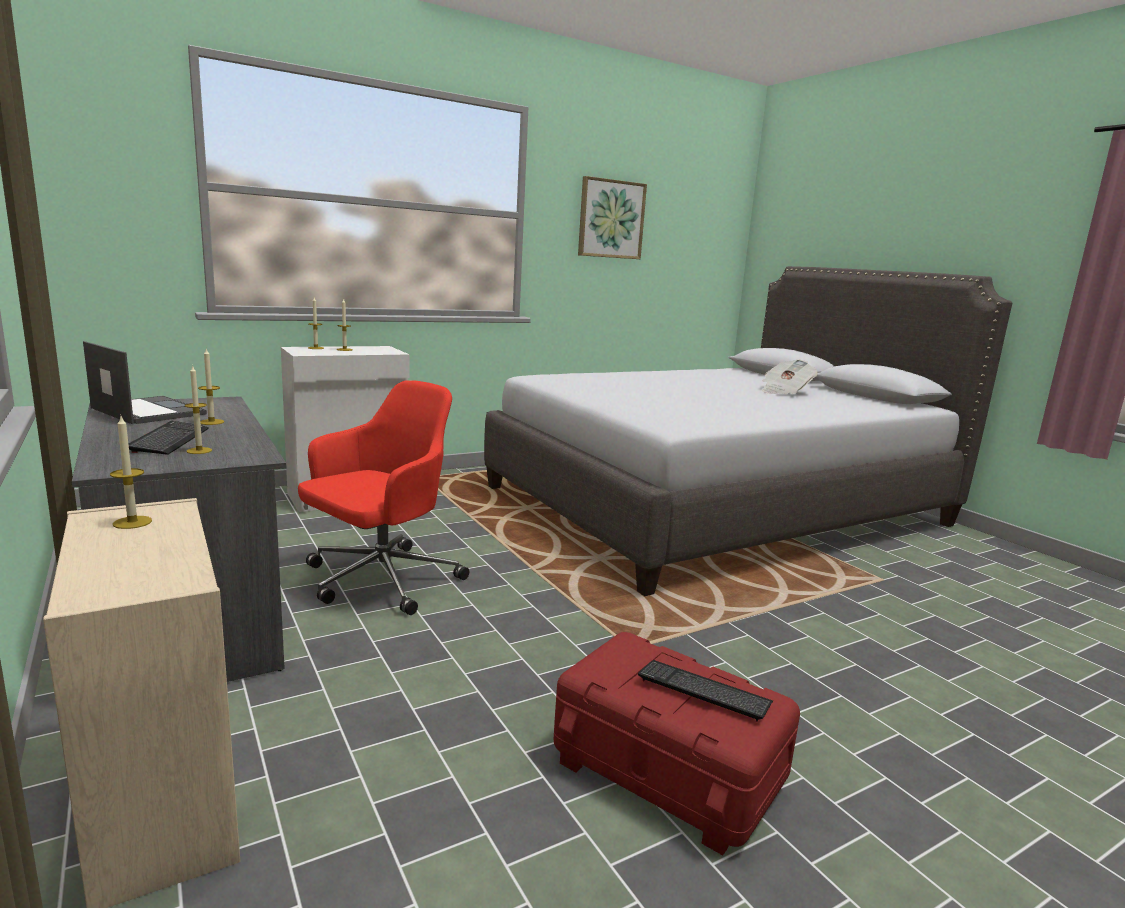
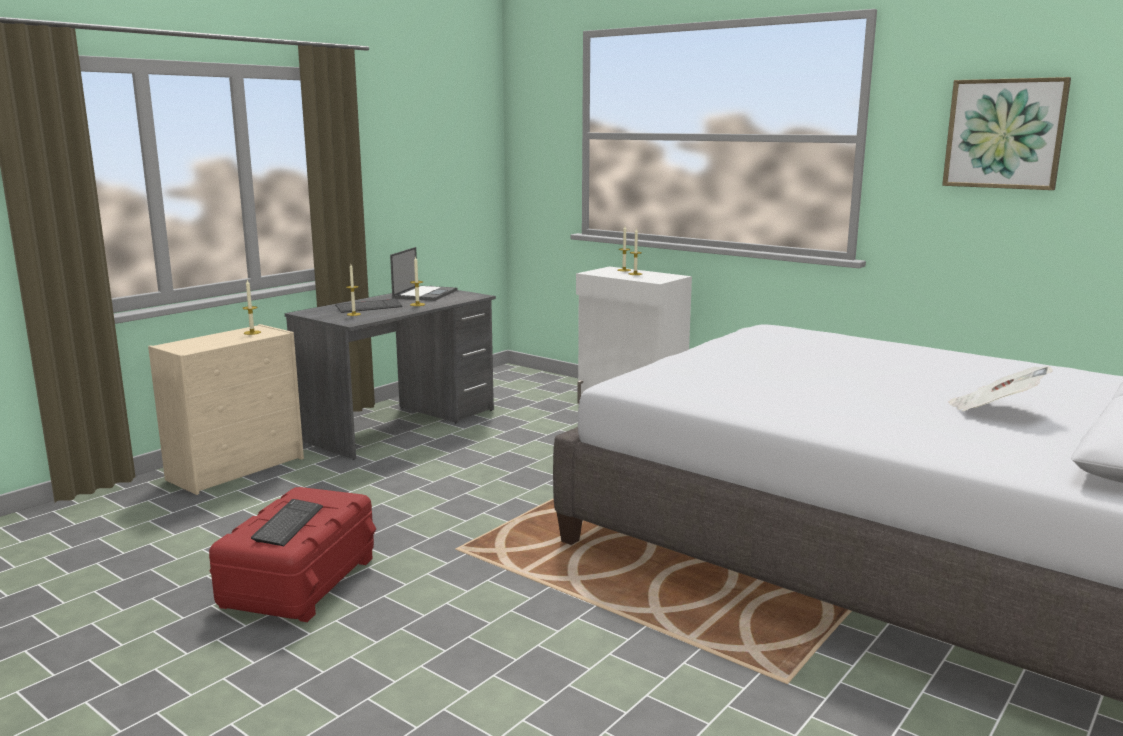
camera: 70 degrees right, 0 degrees up
(380, 580) = (490, 452): red office chair -> none

